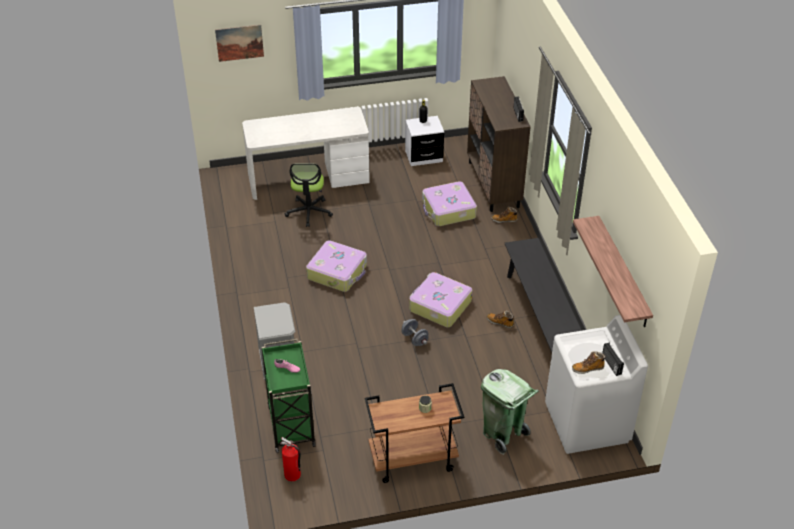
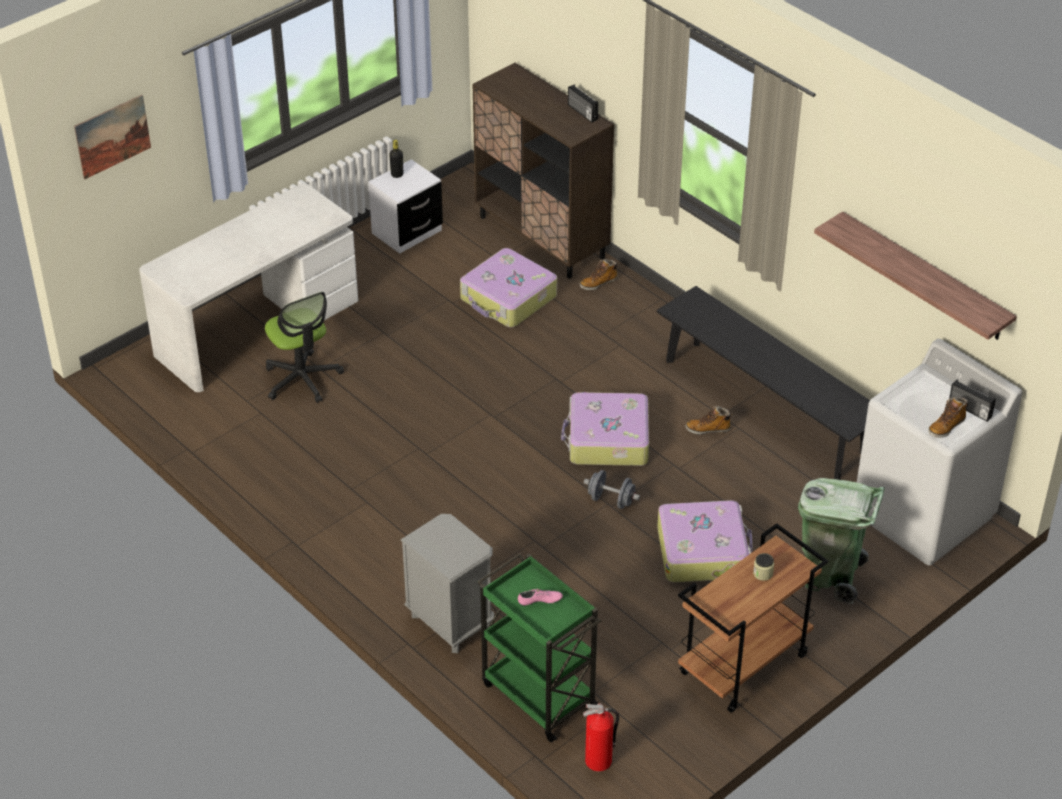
camera: 30 degrees left, 0 degrees up
(338, 272) = (422, 450): suitcase -> suitcase (703, 551)

